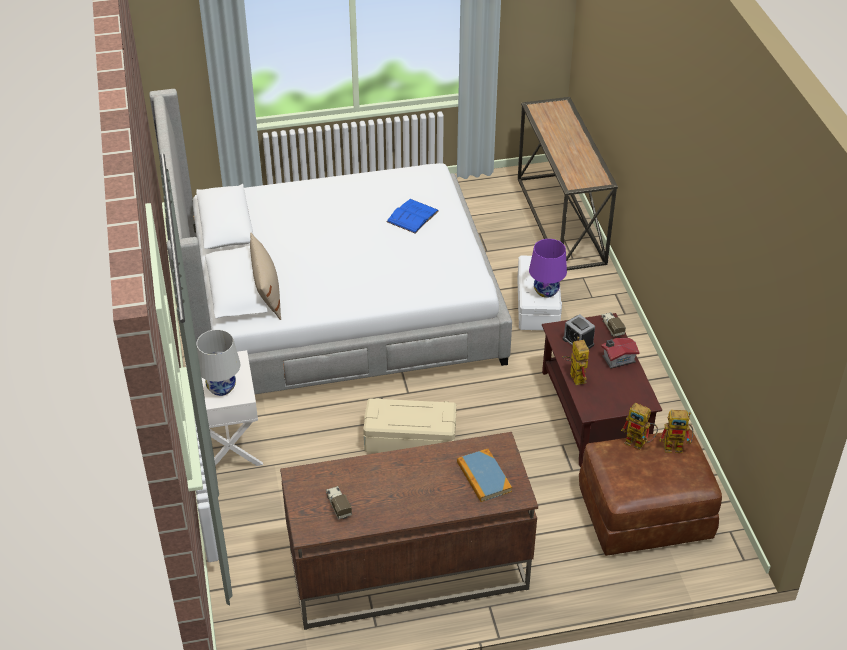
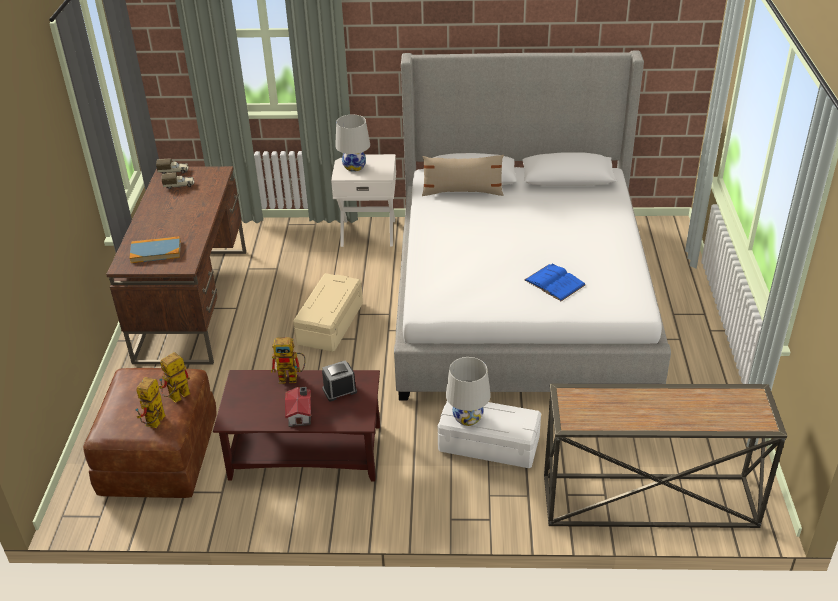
camera: 105 degrees right, 5 degrees down
(546, 291) = (467, 418): purple table lamp -> white table lamp
(612, 327) = (350, 421): toy truck -> toy truck (173, 171)

